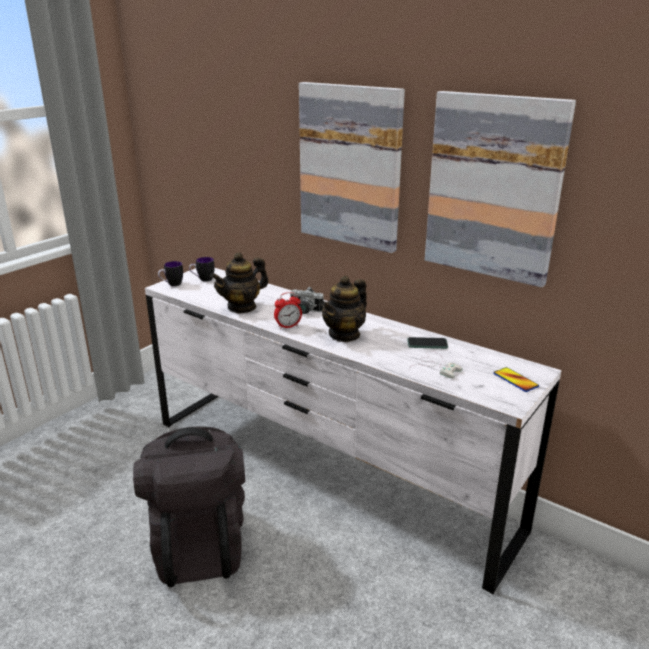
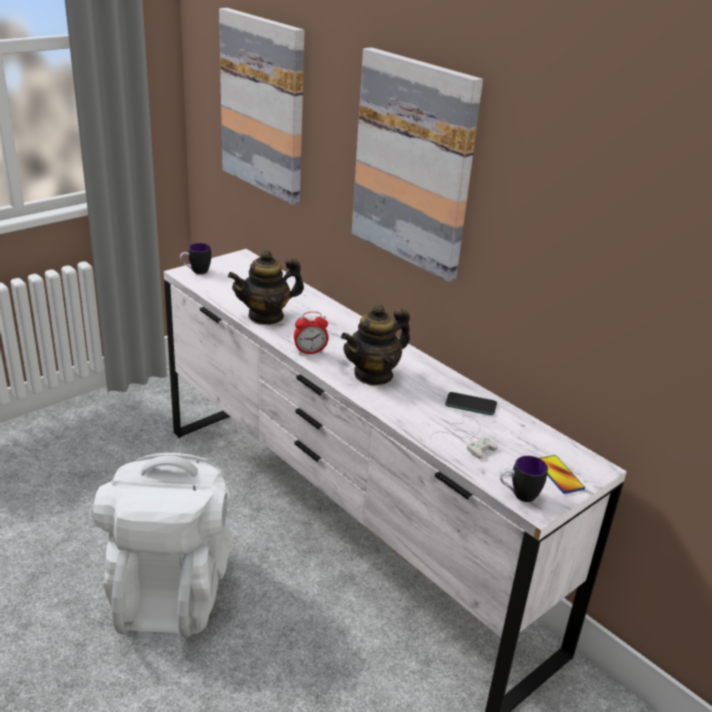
camera: 10 degrees right, 5 degrees up
(199, 544) = (171, 589): black backpack -> white backpack
(203, 280) = (235, 270): mug -> mug (518, 495)
(304, 311) = (339, 333): camera -> none
(494, 188) = (573, 225): picture -> picture (263, 105)

